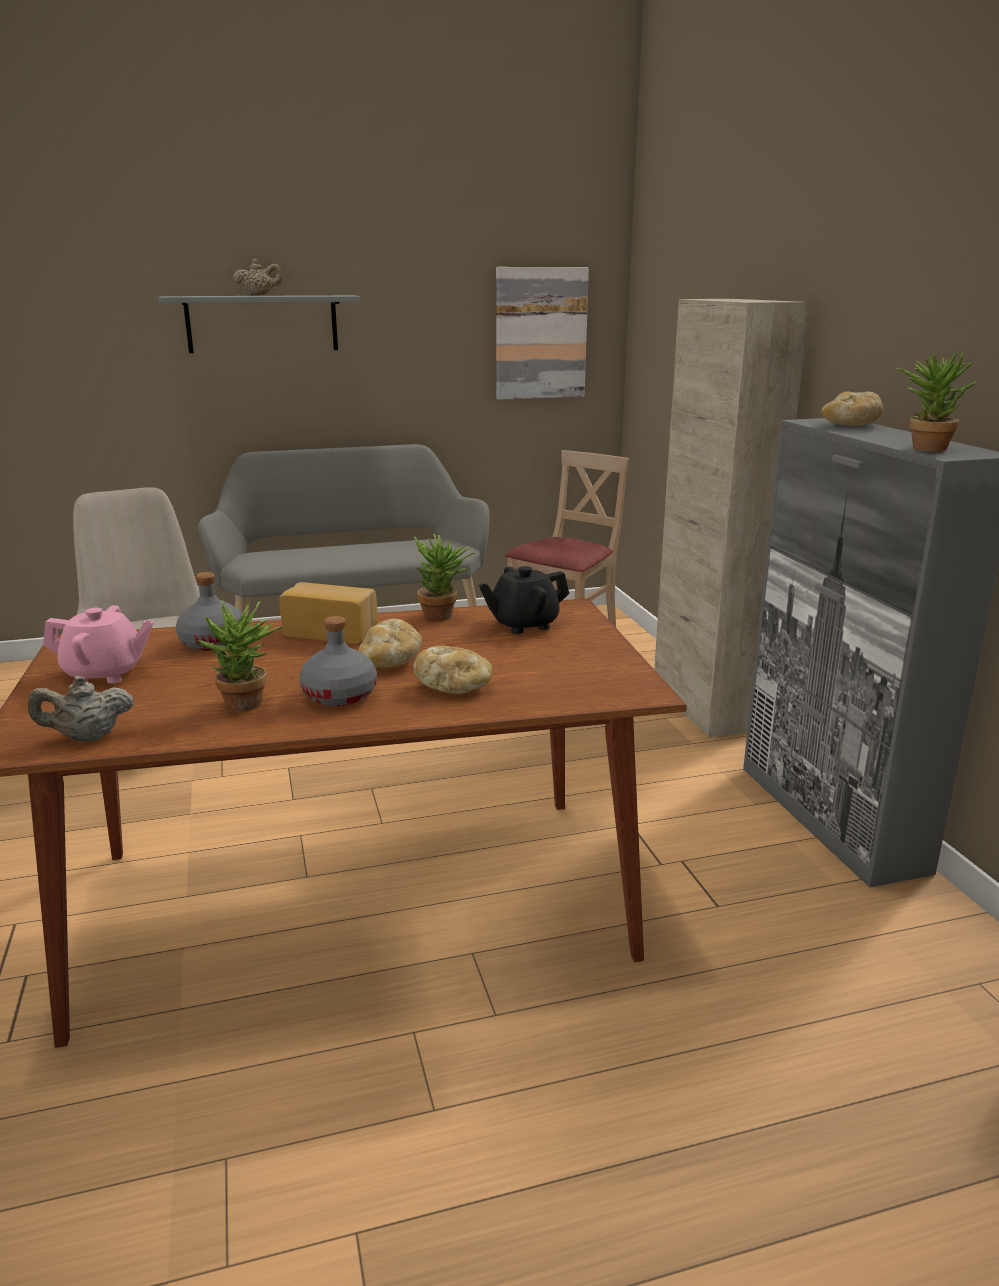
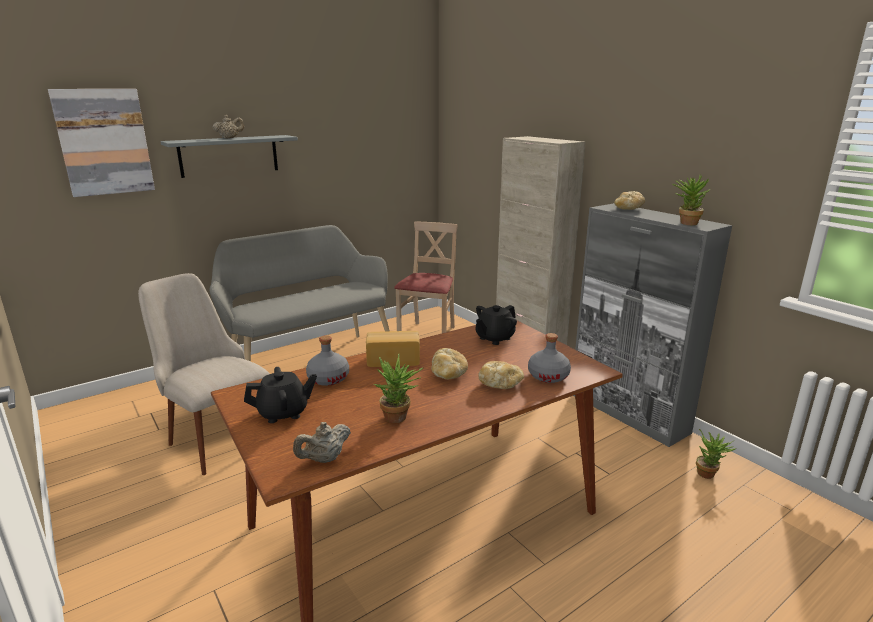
camera: 20 degrees left, 0 degrees up
(105, 674) = (283, 413): pink teapot -> black teapot
(340, 695) = (444, 401): grey bottle -> grey bottle (548, 376)
(443, 617) = (446, 340): potted plant -> potted plant (709, 473)
(540, 333) = (393, 153): picture -> picture (104, 142)

